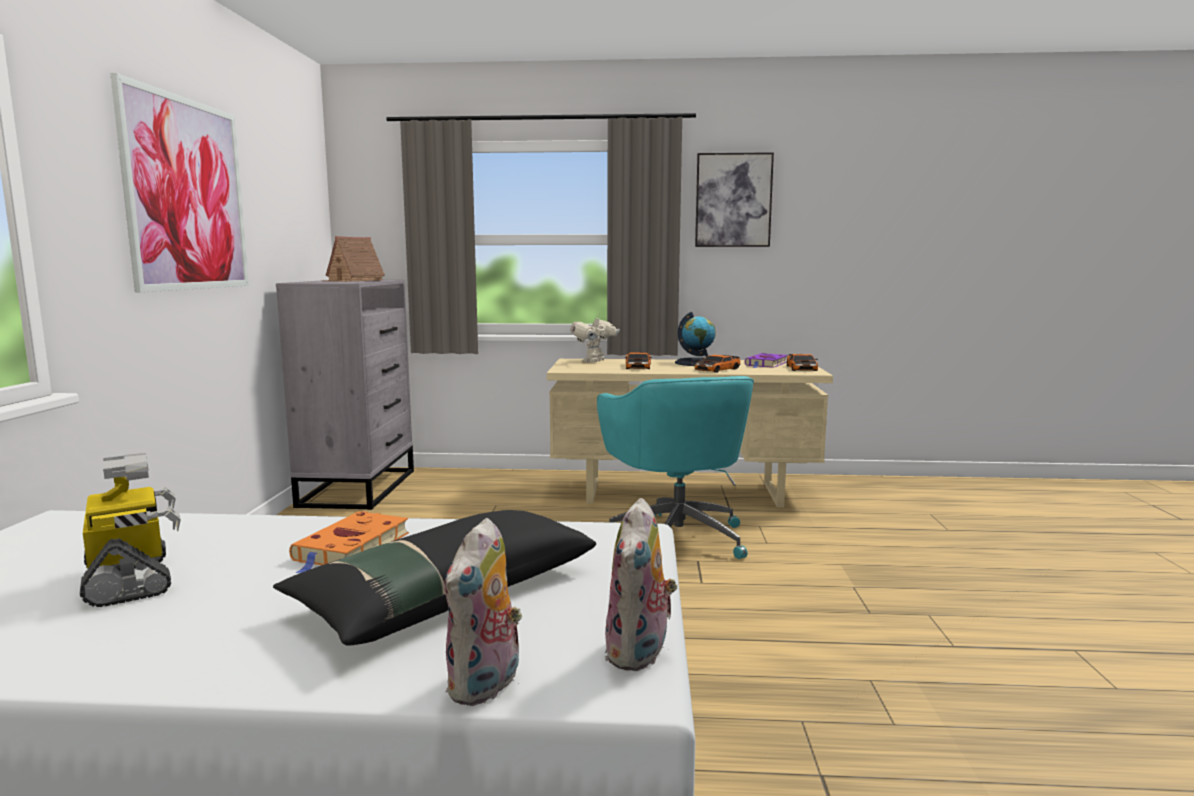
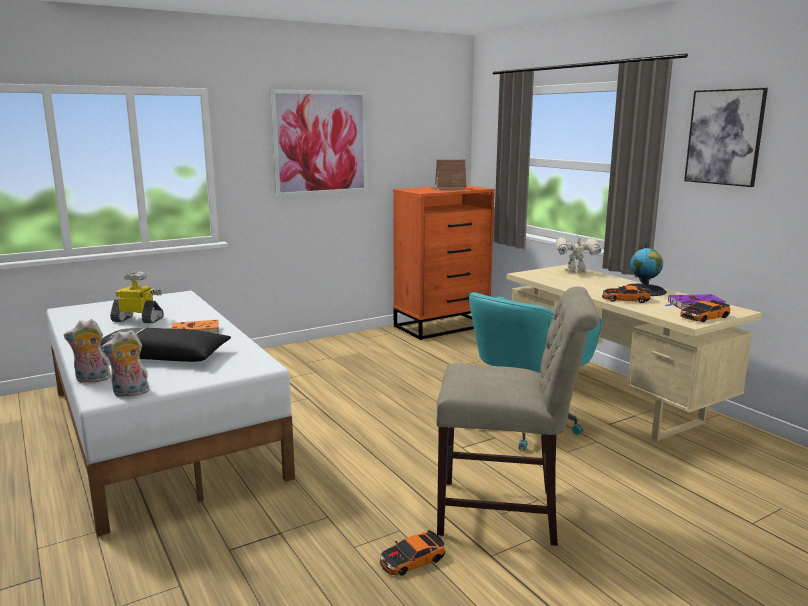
camera: 55 degrees right, 5 degrees up
(131, 580) = (138, 320): toy robot -> toy robot turned 105 degrees counterclockwise
(359, 487) = (442, 326): grey dresser -> orange dresser
(638, 366) = (583, 283): toy car -> toy car (412, 560)
(869, 609) = (506, 513): none -> beige chair

